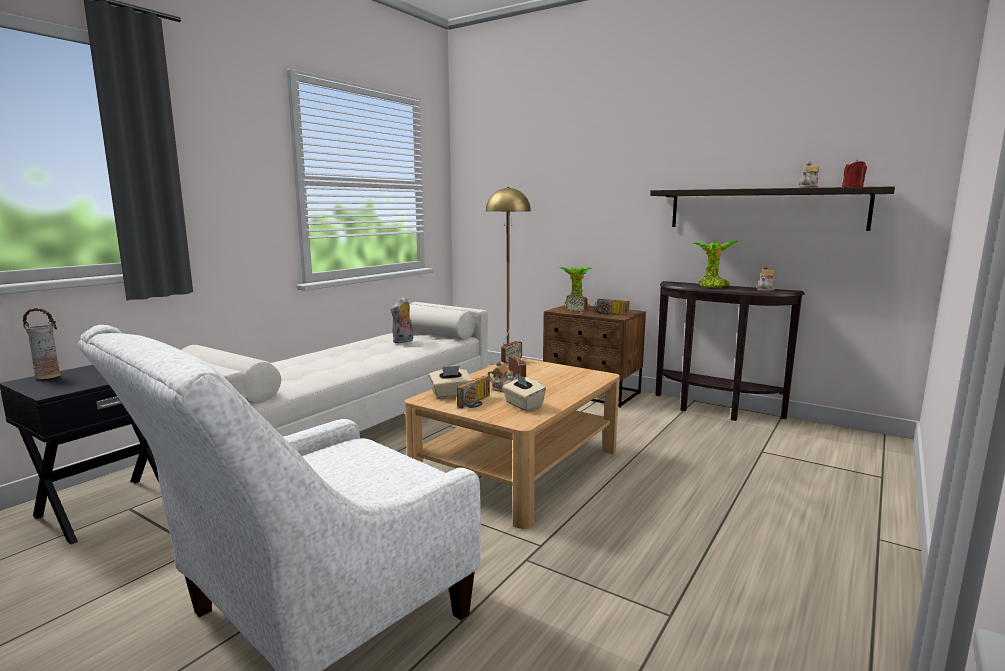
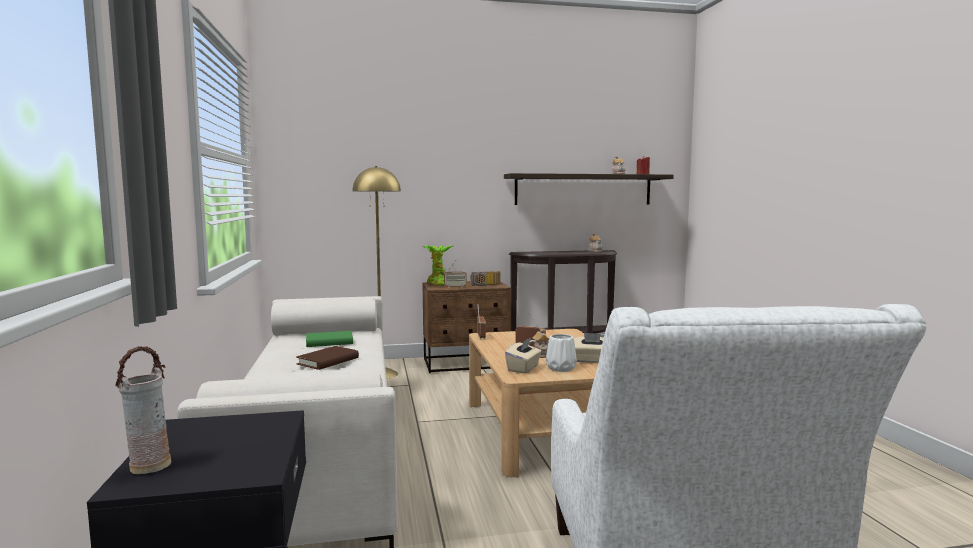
camera: 45 degrees left, 5 degrees down
(360, 354) = (328, 361): none -> brown book
(403, 341) = (329, 342): plush toy -> green book
(476, 402) = (560, 368): radio -> white vase
(712, 287) = (560, 252): potted plant -> none

